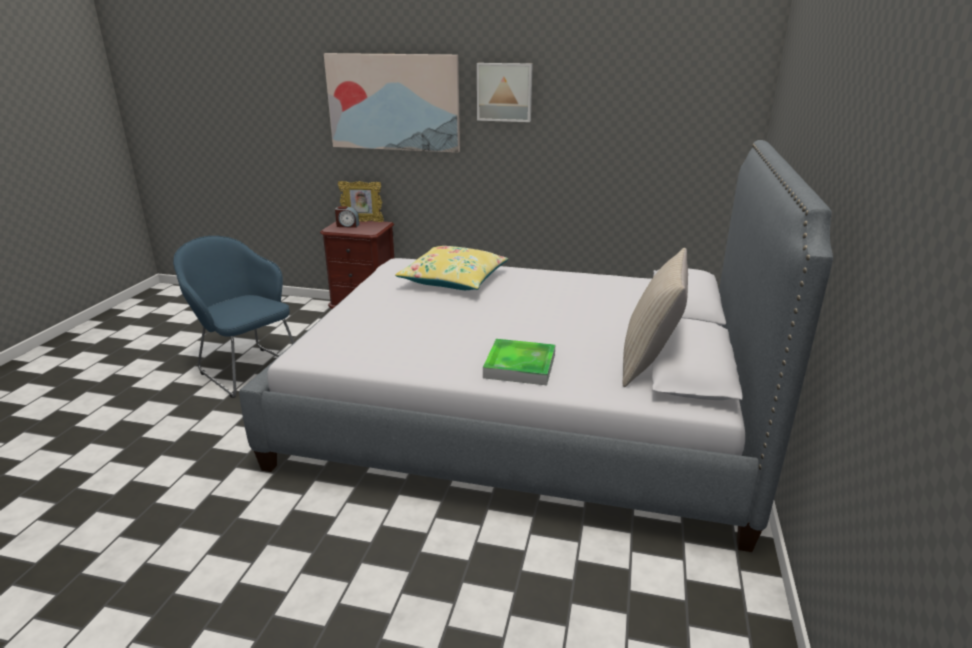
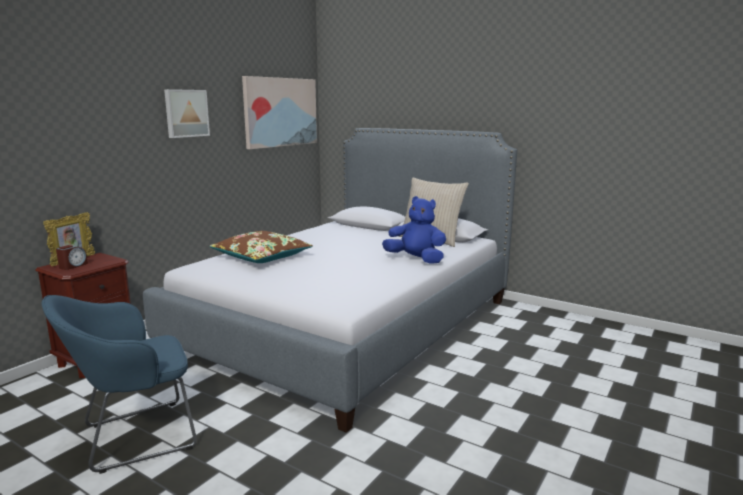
camera: 70 degrees left, 10 degrees down
(393, 102) = (90, 128): picture -> picture (280, 112)
(454, 279) = (262, 257): yellow pillow -> brown pillow
(520, 366) = (416, 260): tray -> blue plush toy

